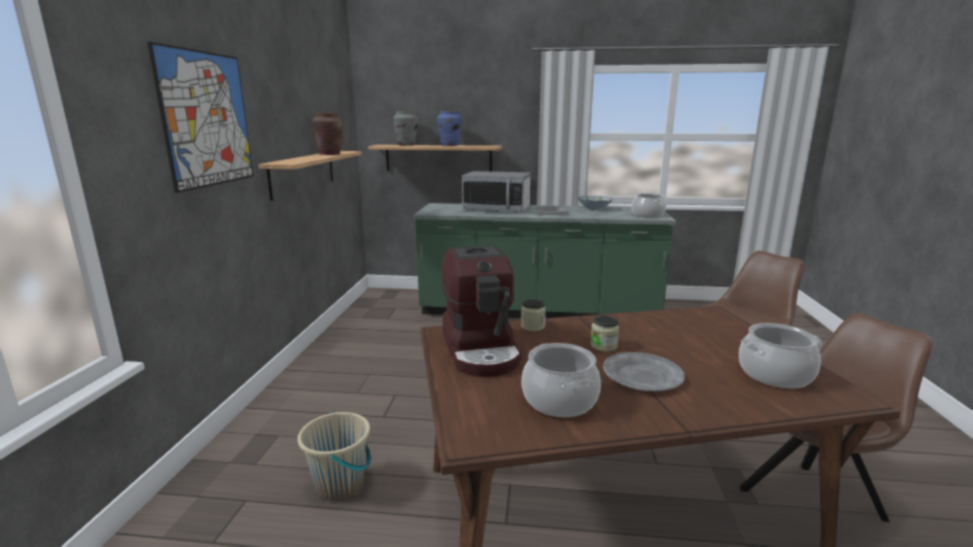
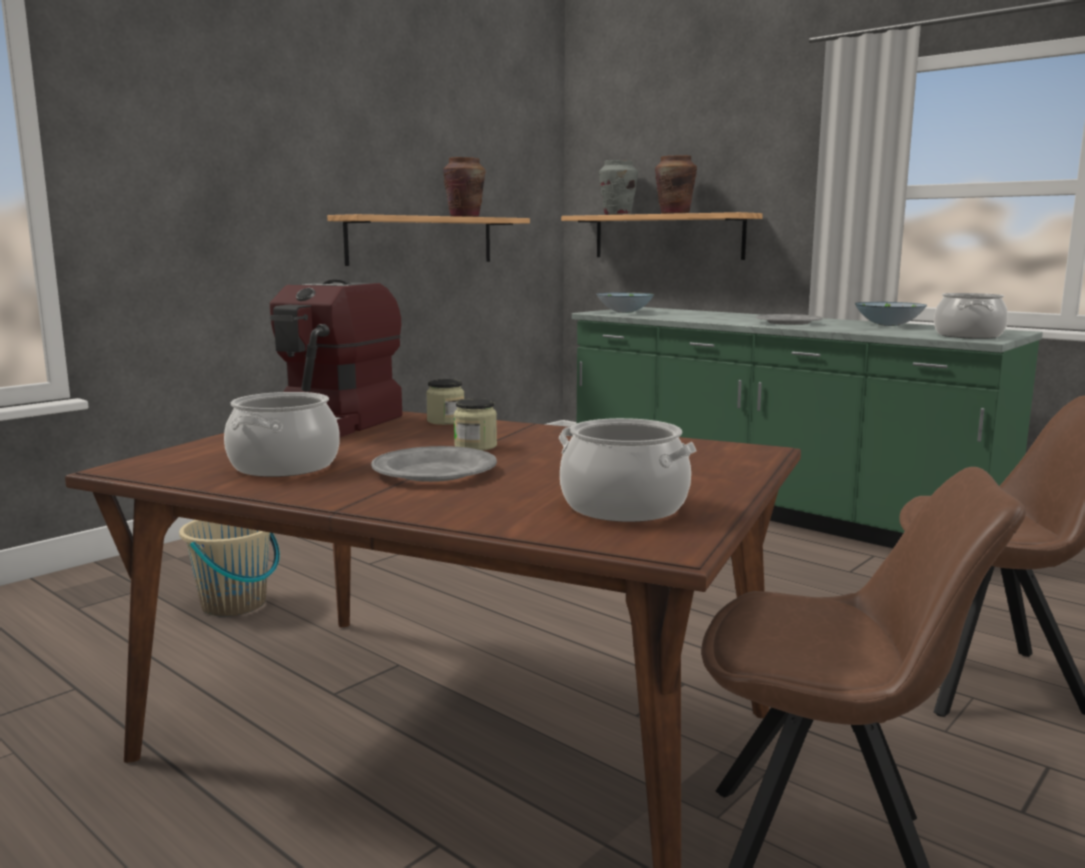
camera: 35 degrees right, 5 degrees down
(207, 119) = (242, 150): picture -> none
(441, 210) = (624, 312): none -> bowl
(450, 145) = (674, 213): blue vase -> brown vase
(497, 209) = (714, 315): microwave -> none

